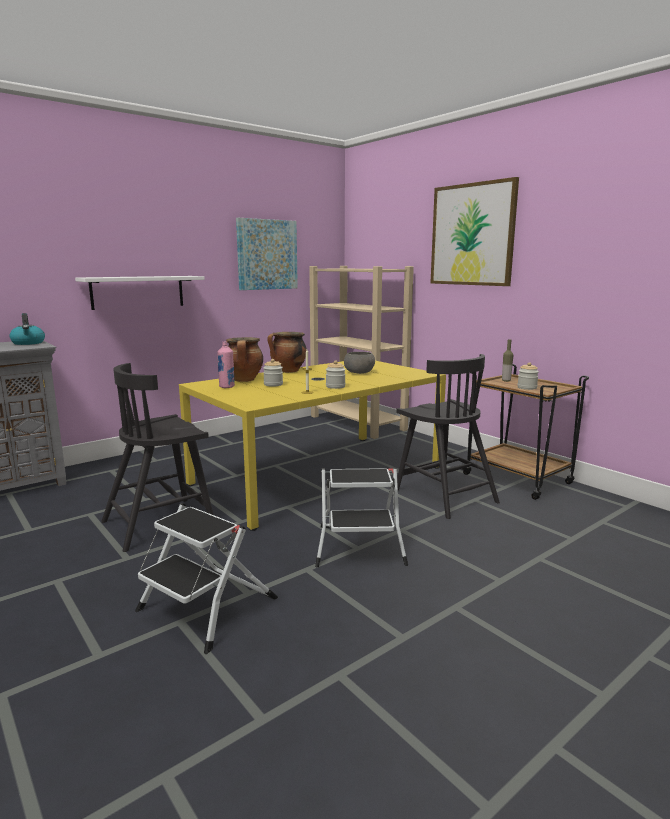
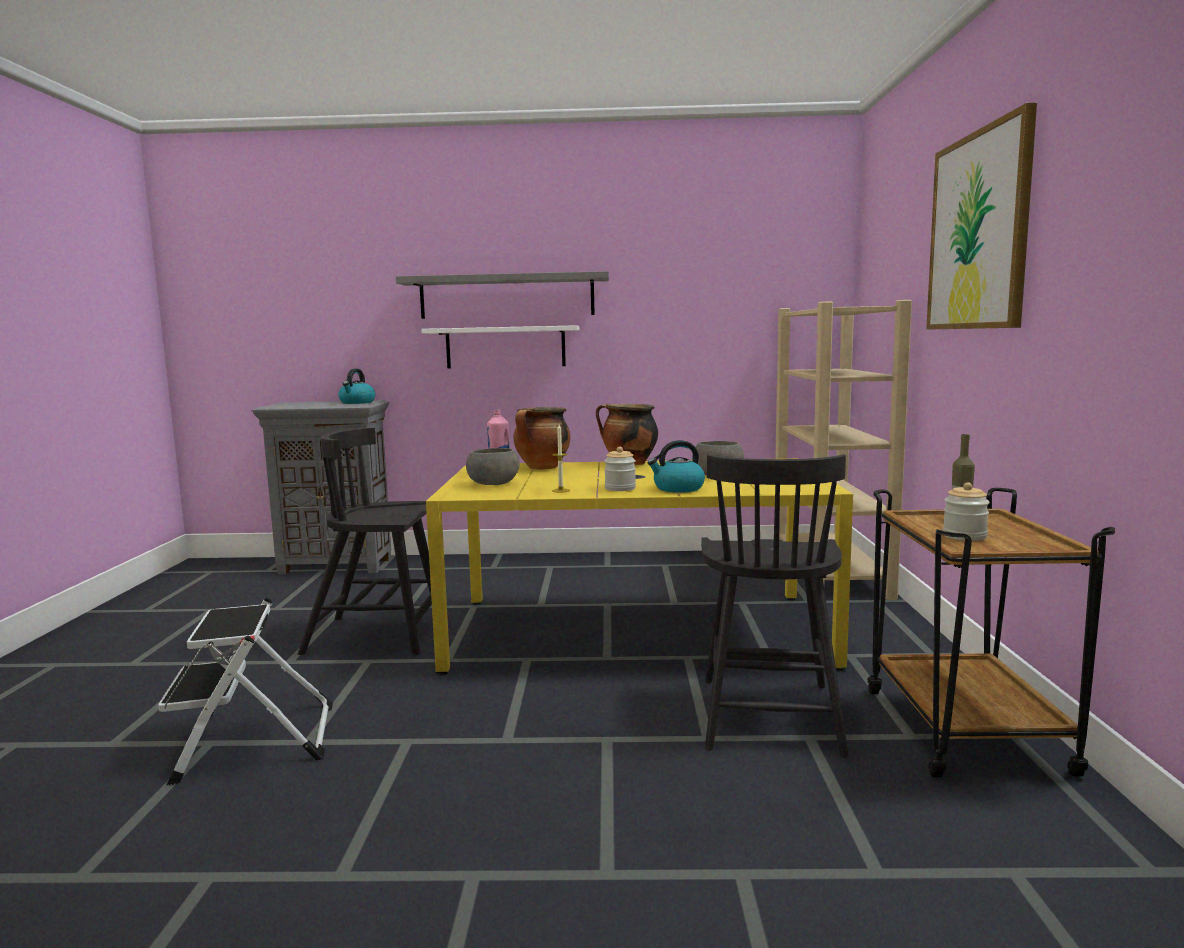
camera: 40 degrees right, 5 degrees down
(137, 252) = (507, 296): none -> grey shelf
(250, 394) = (493, 483): none -> grey bowl
(267, 254) = (703, 293): picture -> none
(273, 384) = (556, 476): jar -> none
(359, 545) = (514, 737): step ladder -> none
(364, 382) = (678, 488): none -> kettle

